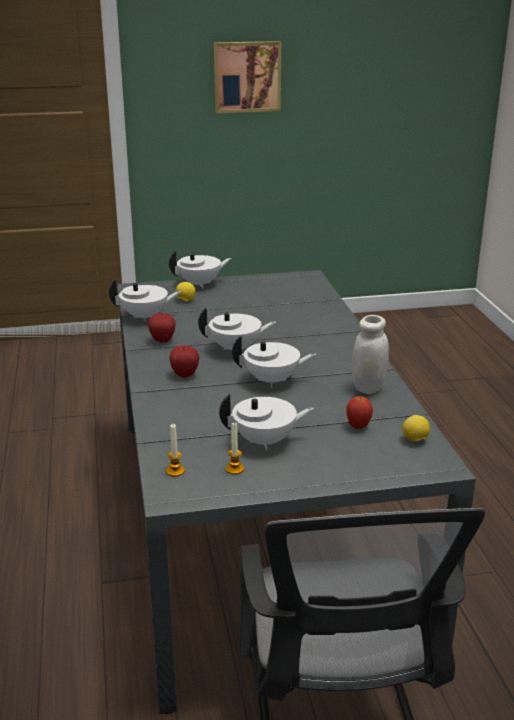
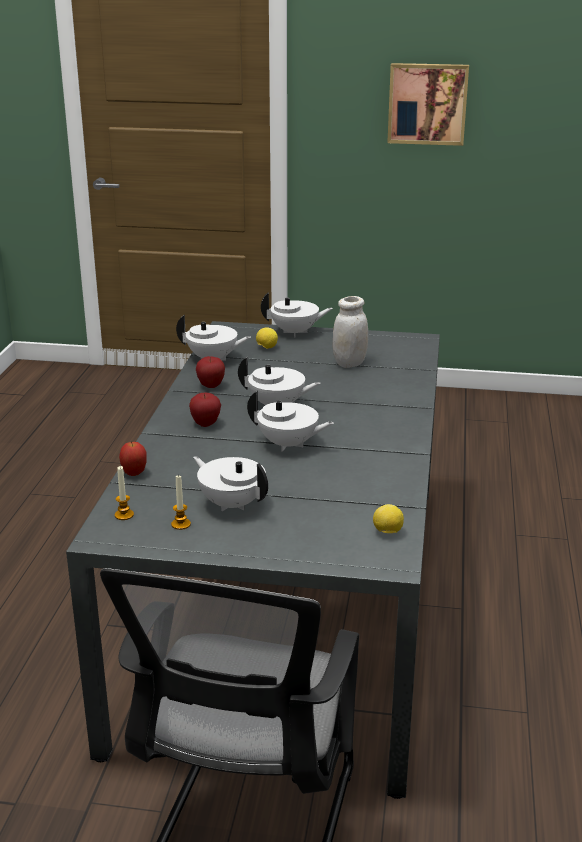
camera: 20 degrees right, 0 degrees up
(265, 441) = (232, 503): white teapot -> white teapot turned 150 degrees counterclockwise
(358, 426) = (338, 507): apple -> apple (134, 474)
(368, 387) = (383, 469): white jar -> white jar (350, 363)

